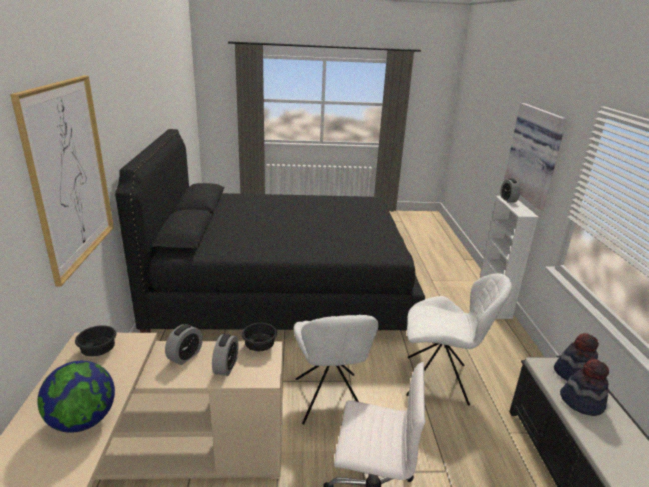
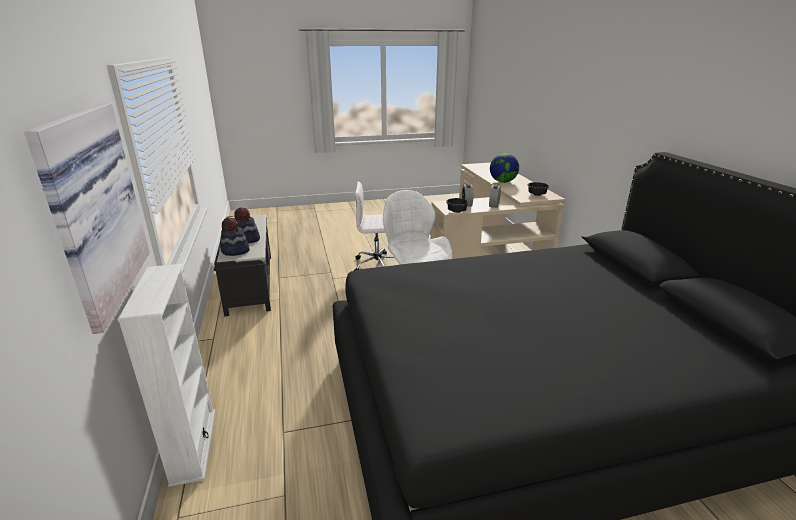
camera: 170 degrees right, 0 degrees up
(70, 175) = (610, 112): picture -> none
(440, 380) = (322, 324): white chair -> none
(508, 200) = (150, 300): alarm clock -> none

